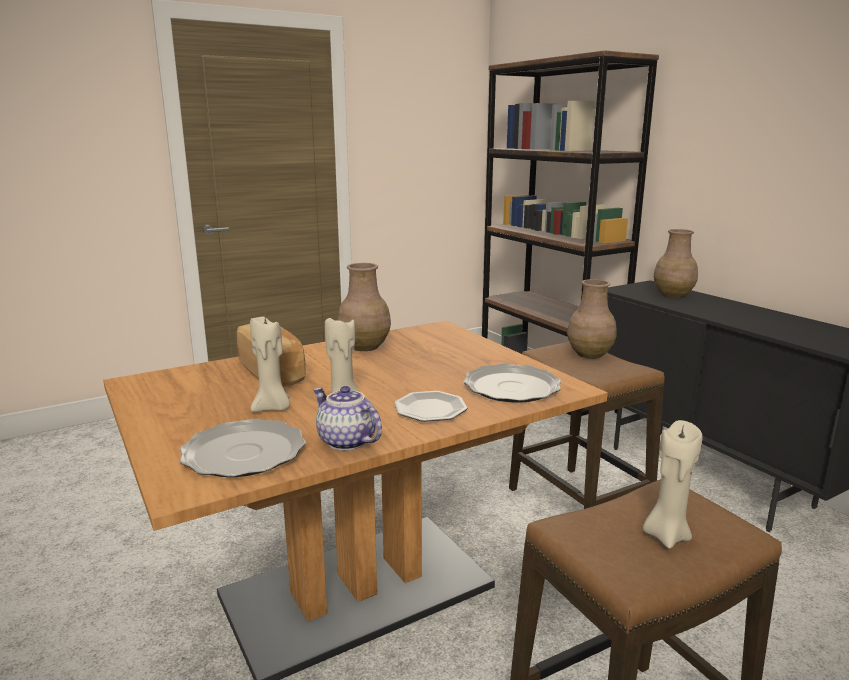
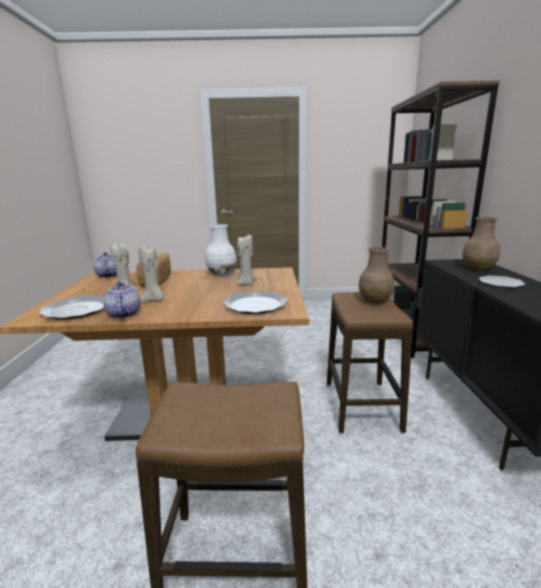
camera: 30 degrees right, 0 degrees up
(155, 381) = (108, 276): none -> teapot
(365, 346) = (222, 274): brown vase -> white vase
(429, 409) = (190, 308): plate -> plate (500, 283)
(666, 535) = (231, 414): beige candle -> beige candle (246, 283)

